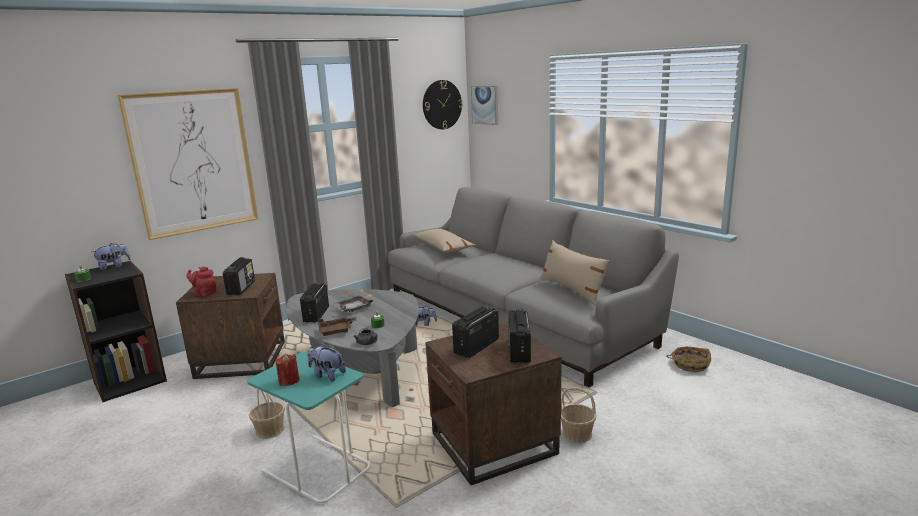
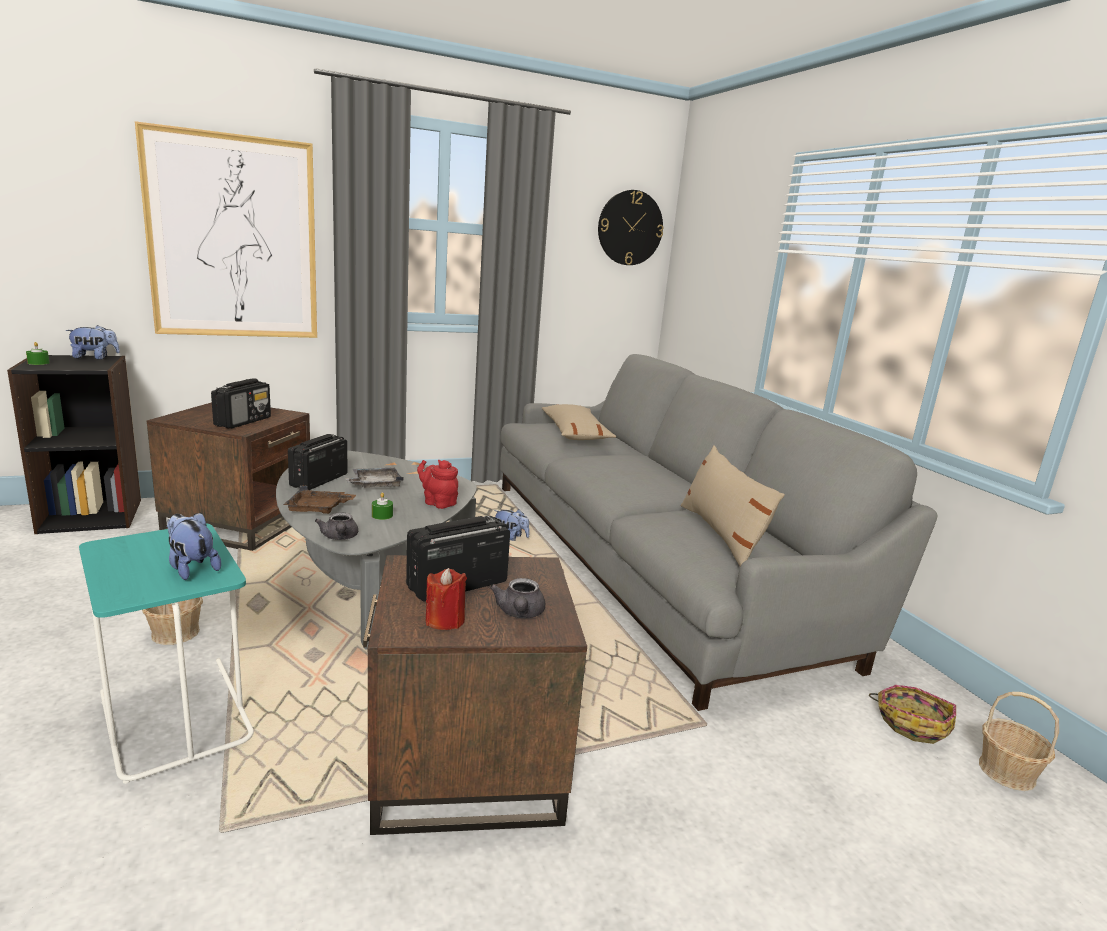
camera: 15 degrees right, 0 degrees up
(204, 293) = (193, 418): red teapot -> red teapot (438, 502)
(289, 381) = (130, 561): red candle -> red candle (445, 620)
(485, 105) = (694, 236): picture -> none
(519, 351) = (519, 613): radio -> grey teapot
(577, 434) = (623, 796): basket -> basket (1007, 772)

